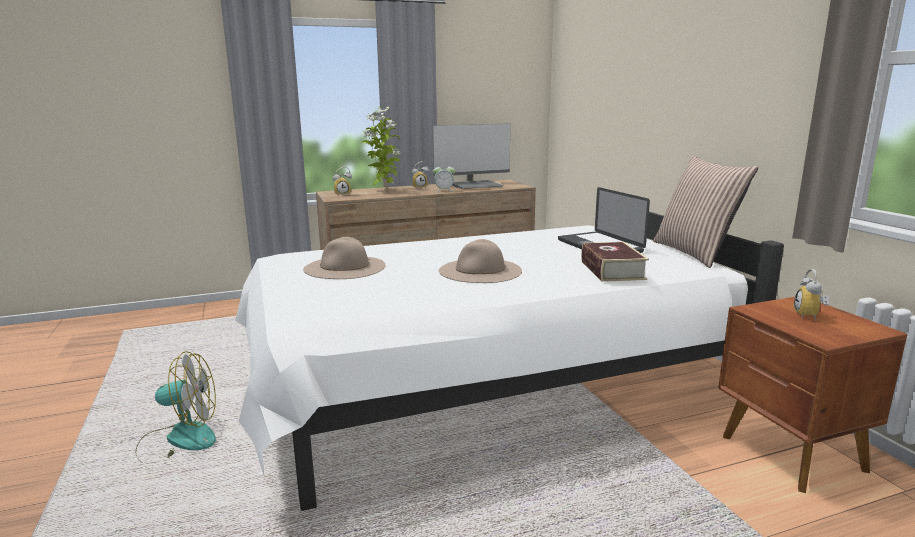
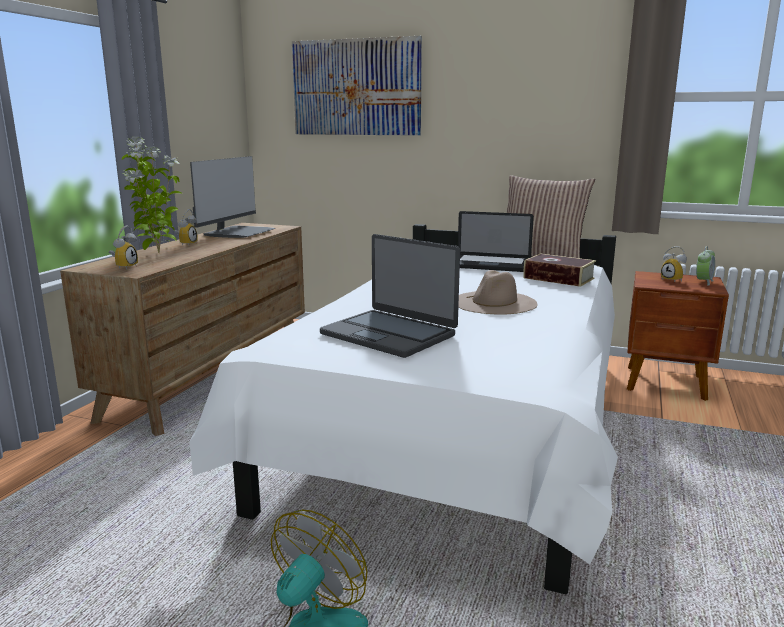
camera: 50 degrees left, 0 degrees up
(344, 267) = (389, 334): beige hat -> laptop
(444, 191) = (229, 243): alarm clock -> alarm clock (703, 282)
(610, 60) = (356, 87): none -> picture

